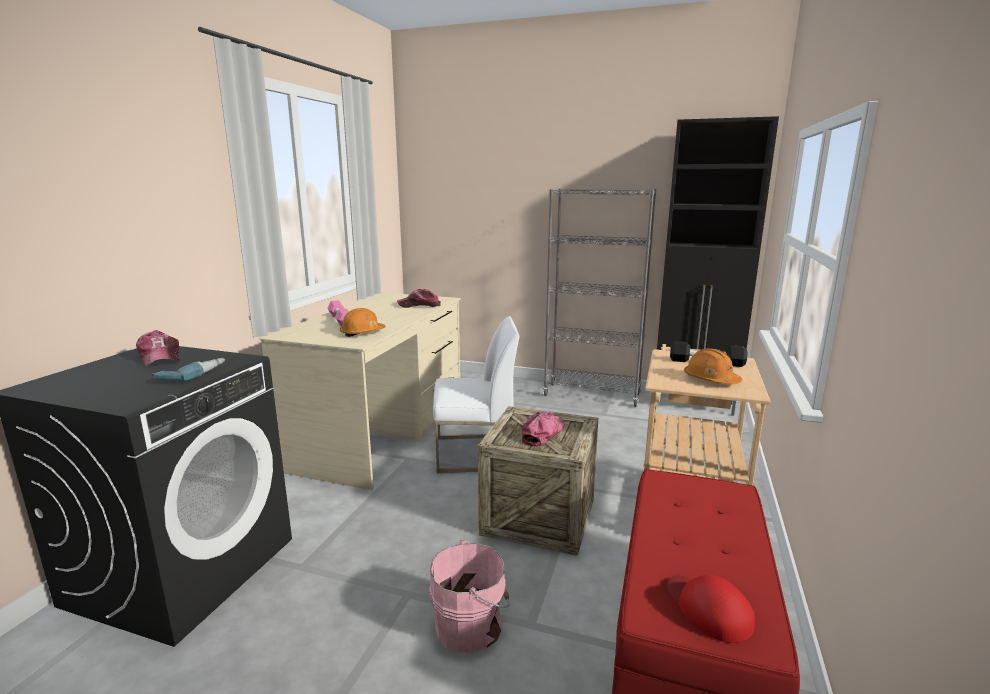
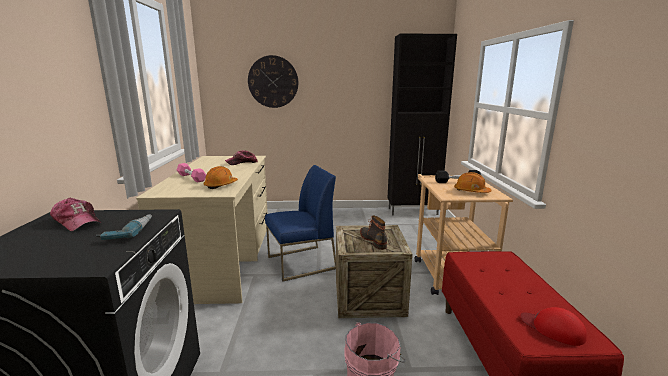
camera: 20 degrees left, 0 degrees up
(475, 453) = (301, 263): white chair -> blue chair
(493, 193) = (273, 82): none -> wall clock
(542, 434) = (373, 240): cap -> boot
(592, 395) = (351, 213): grey bookcase -> none

